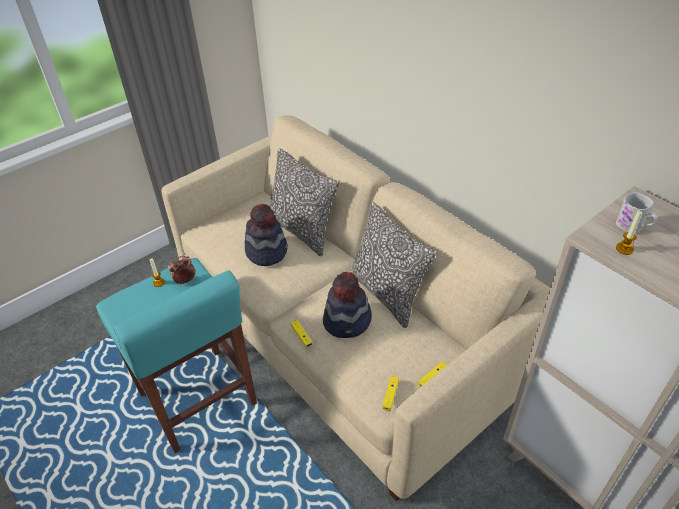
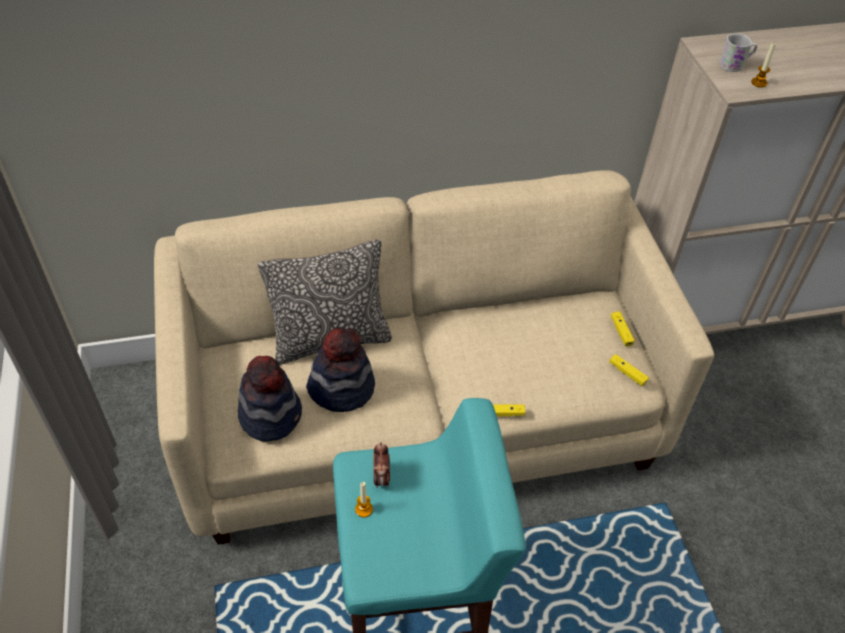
camera: 65 degrees left, 5 degrees up
(348, 321) = (509, 361): hat -> hat (271, 414)
(386, 294) = (489, 312): pillow -> none

